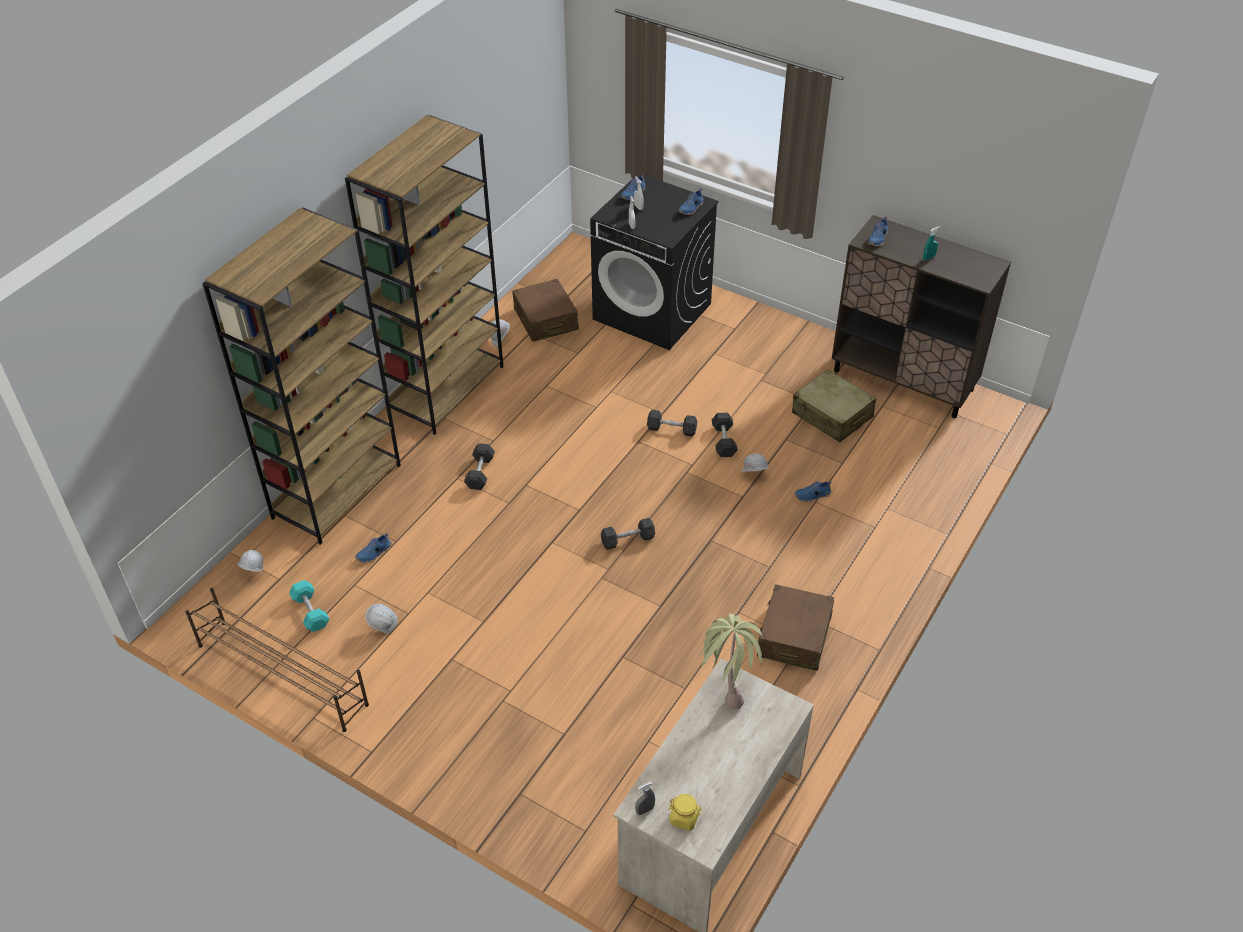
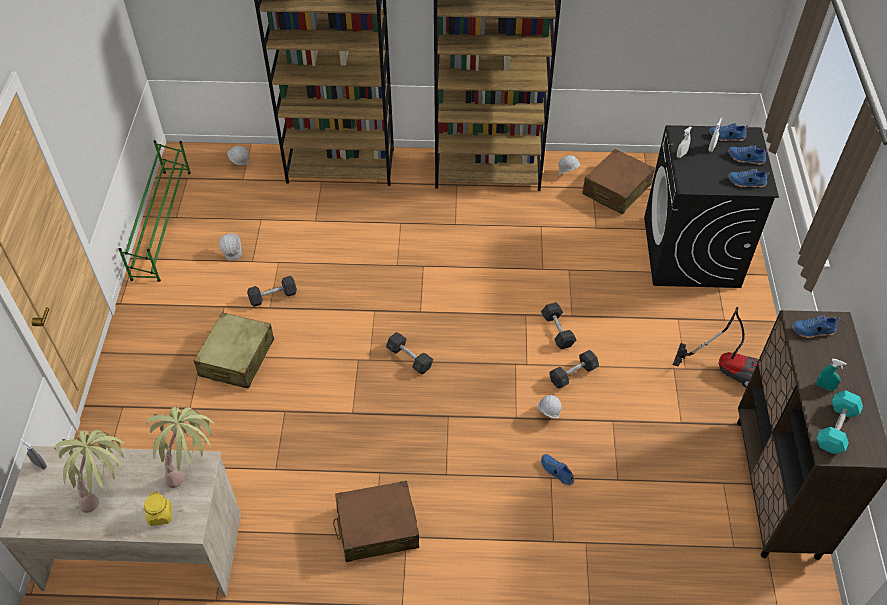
camera: 60 degrees right, 5 degrees up
(281, 674) = (162, 223): brown shoe rack -> green shoe rack
(310, 612) = (223, 210): turquoise dumbbell -> turquoise dumbbell (836, 428)
(374, 553) = (296, 215): blue shoe -> blue shoe (745, 159)
(480, 473) = (416, 233): grey dumbbell -> grey dumbbell (273, 296)
(684, 818) = (41, 495): yellow jar -> yellow jar (160, 515)
(713, 760) = (108, 491): none -> potted plant
(781, 351) = (726, 368): none -> vacuum cleaner
(832, 415) = (674, 445): beige suitcase -> beige suitcase (236, 358)

